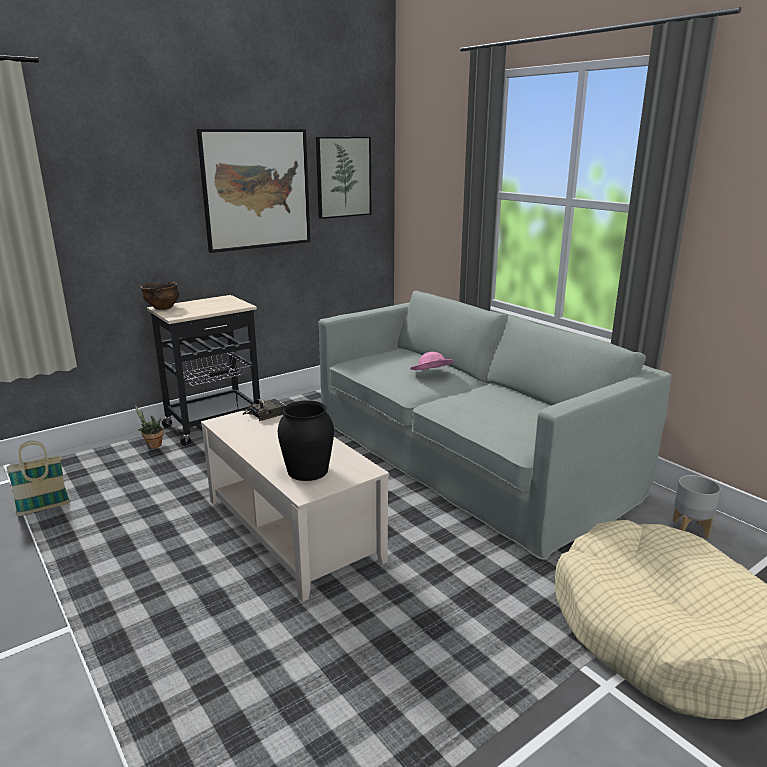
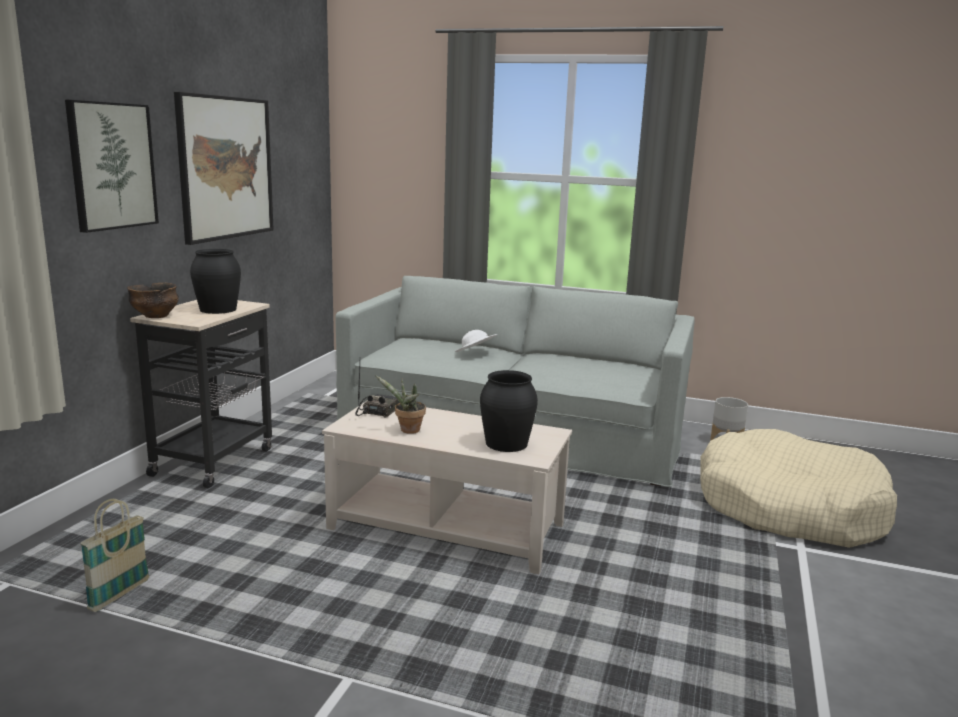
camera: 35 degrees left, 5 degrees down
(152, 445) = (164, 498): potted plant -> potted plant (407, 430)
(211, 307) = (217, 309): none -> black vase
(343, 177) = (294, 156): picture -> picture (112, 166)
(431, 375) = (475, 354): pink hat -> white hat

